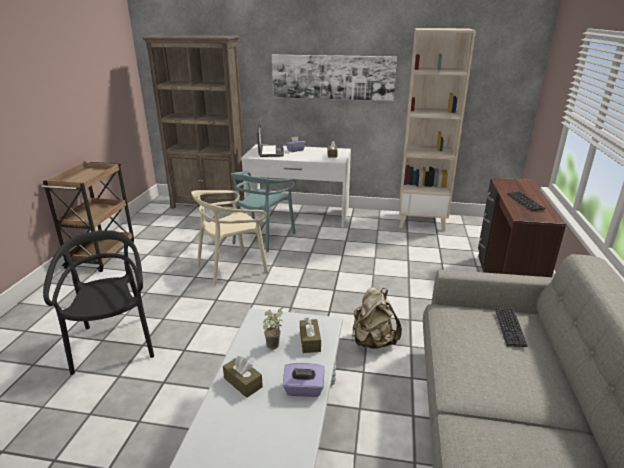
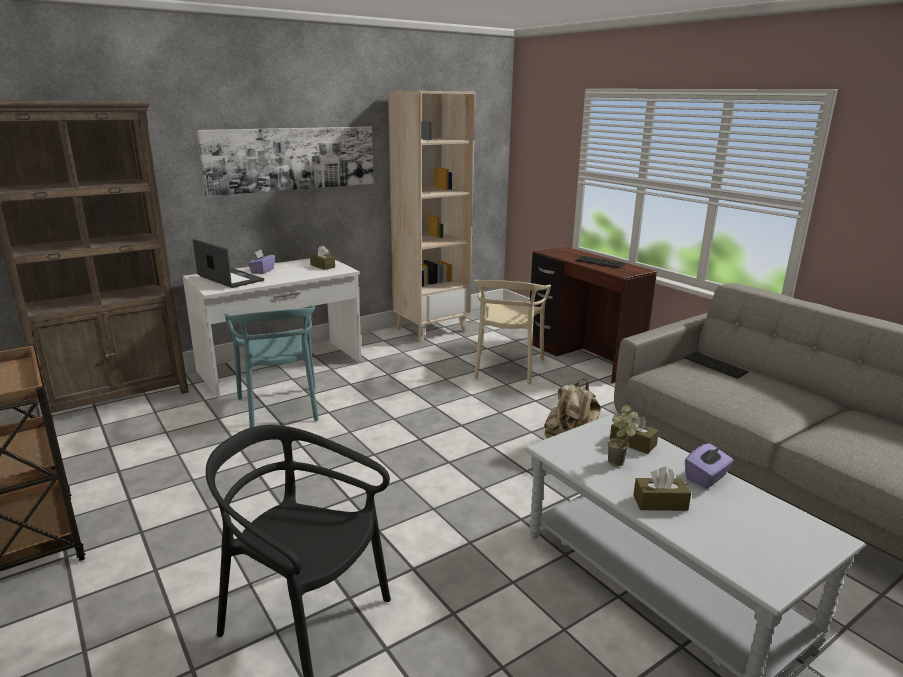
camera: 45 degrees left, 5 degrees down
(232, 267) = (302, 456): beige chair -> beige chair (506, 367)

